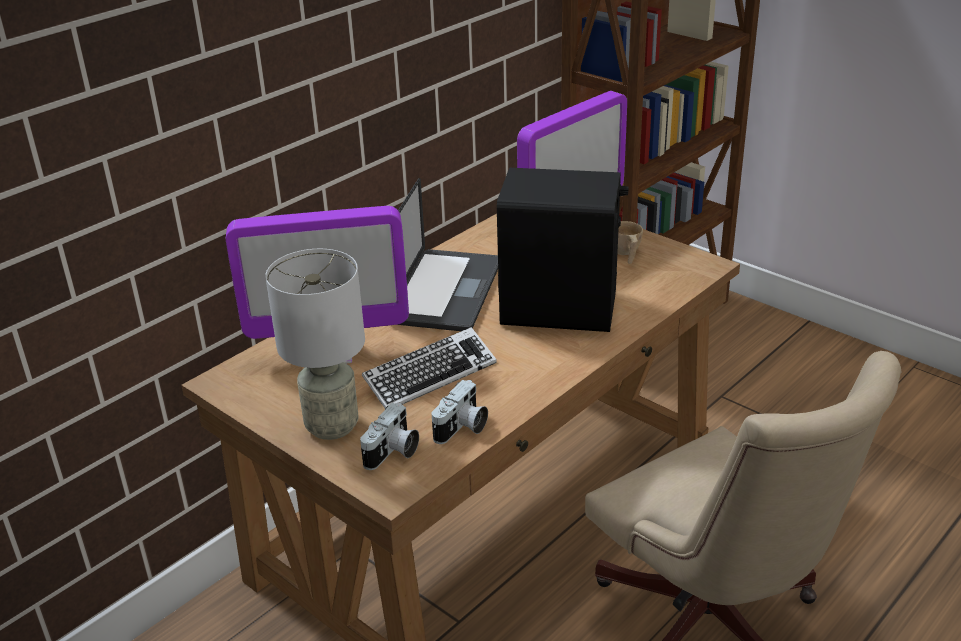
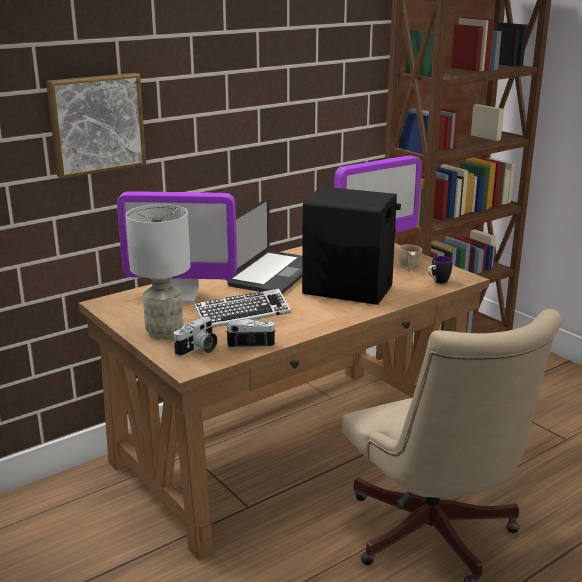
camera: 10 degrees right, 10 degrees down
(177, 125) = (96, 124): none -> picture
(462, 428) = (251, 342): camera -> camera turned 135 degrees counterclockwise
(674, 278) = (437, 282): none -> mug

